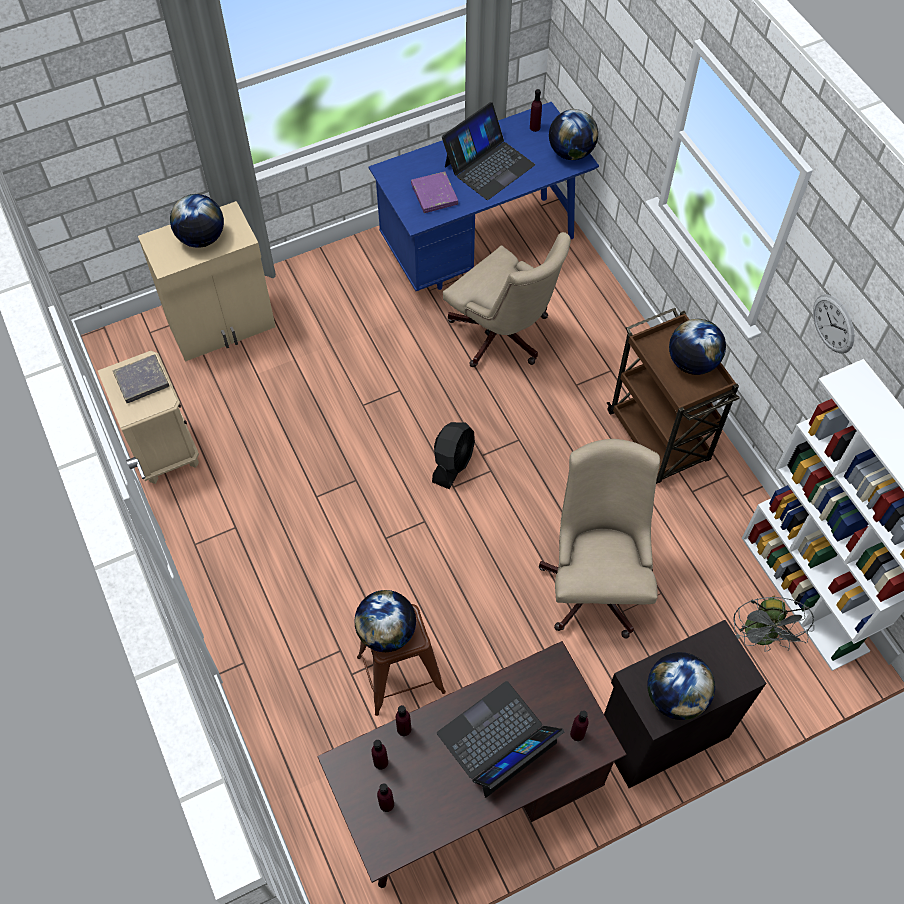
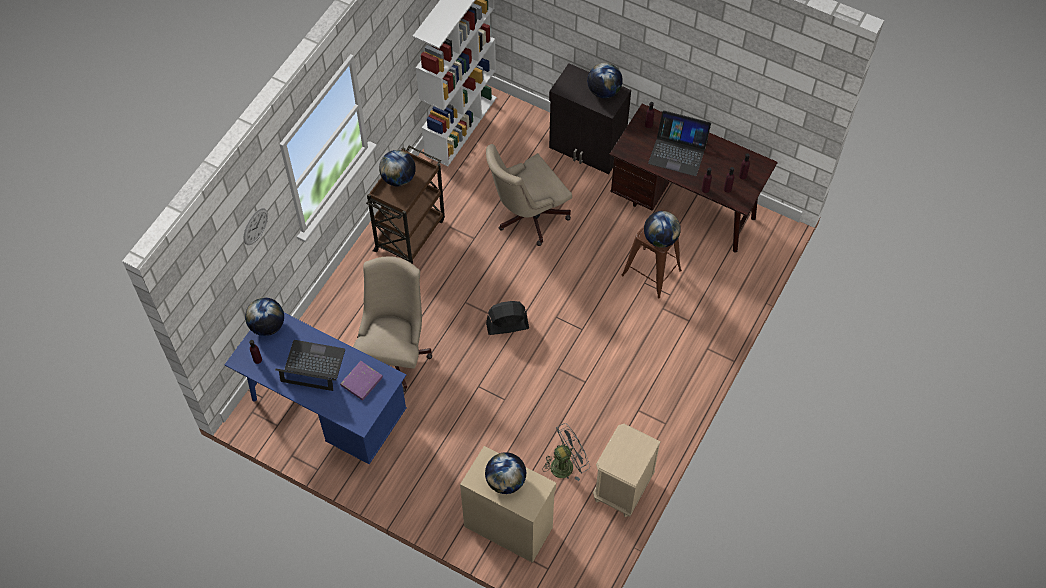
camera: 125 degrees left, 0 degrees up
(142, 381) = (622, 455): grey book -> none
(762, 637) = (501, 132): grey fan -> grey fan (566, 464)
(833, 324) = (391, 62): wall clock -> wall clock (255, 226)

